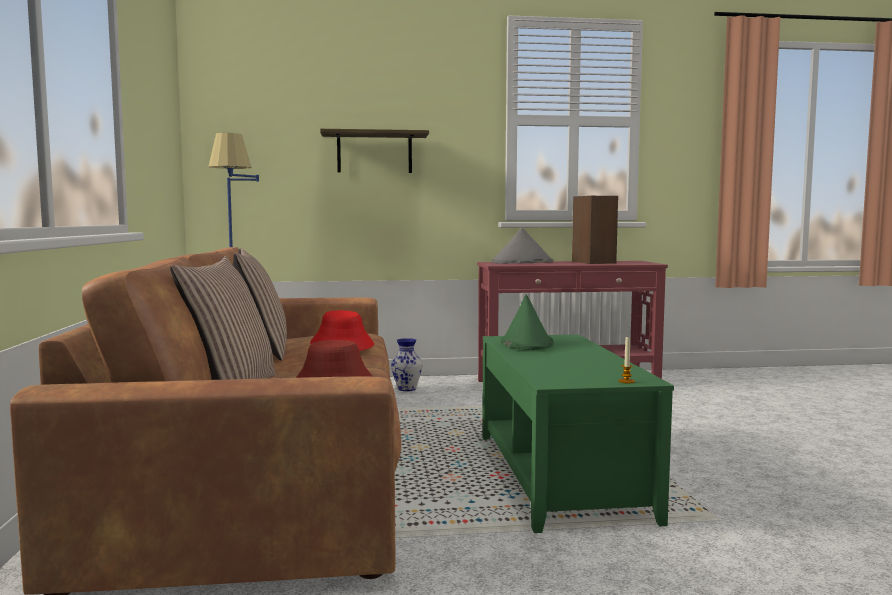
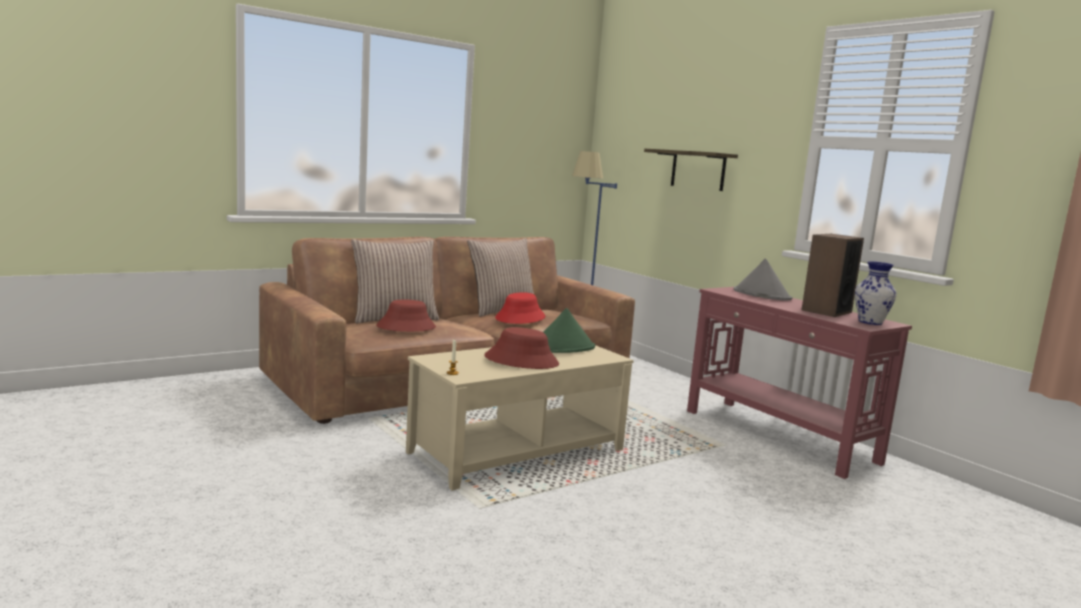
camera: 60 degrees right, 5 degrees up
(407, 389) = (657, 384): vase -> vase (870, 322)
(559, 474) = (517, 451): green coffee table -> beige coffee table
(575, 358) = (521, 361): none -> red hat

